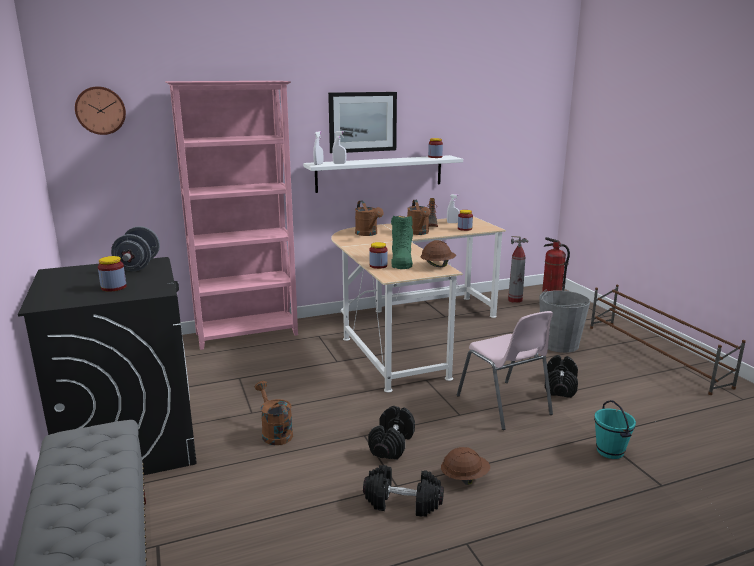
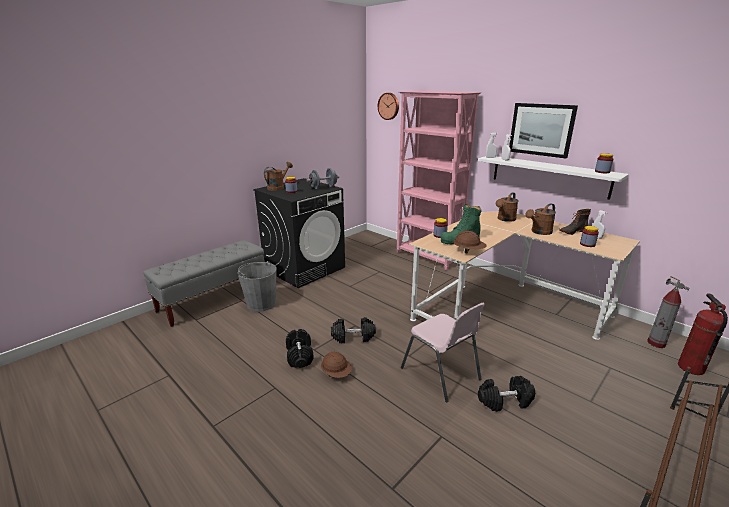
camera: 65 degrees right, 5 degrees up
(274, 432) = (337, 298): brown watering can -> brown watering can (278, 187)
(504, 405) = (441, 374): pink chair -> pink chair turned 75 degrees counterclockwise
(559, 344) = (593, 388): grey bucket -> grey bucket (261, 303)
(610, 451) = (422, 447): turquoise bucket -> none

